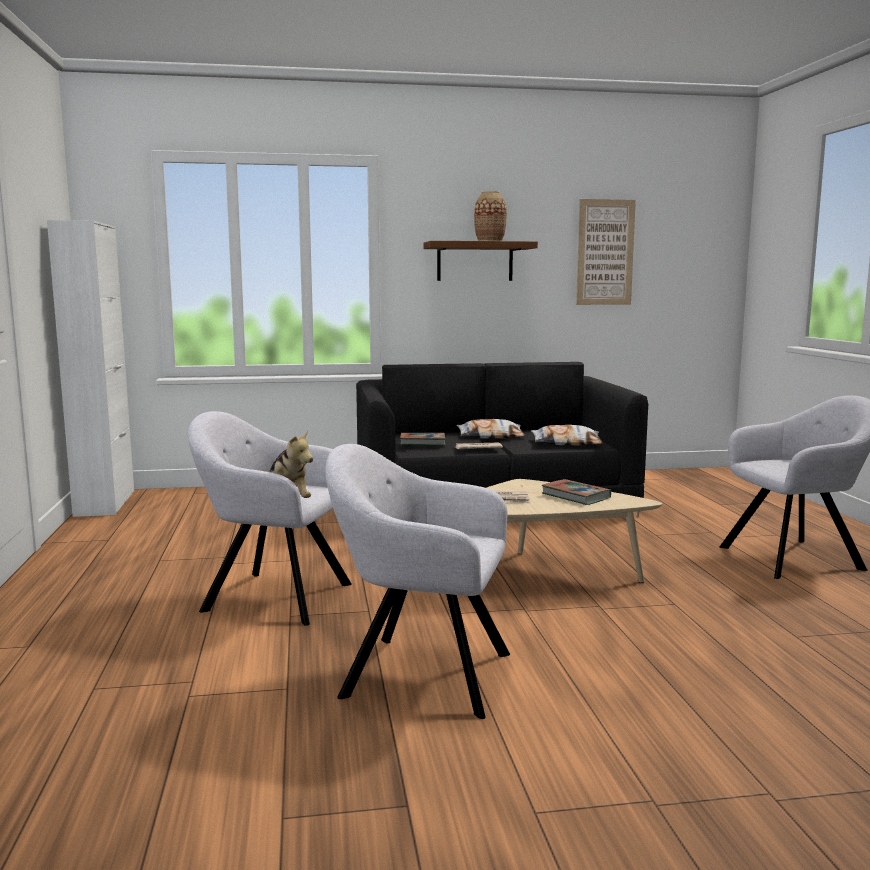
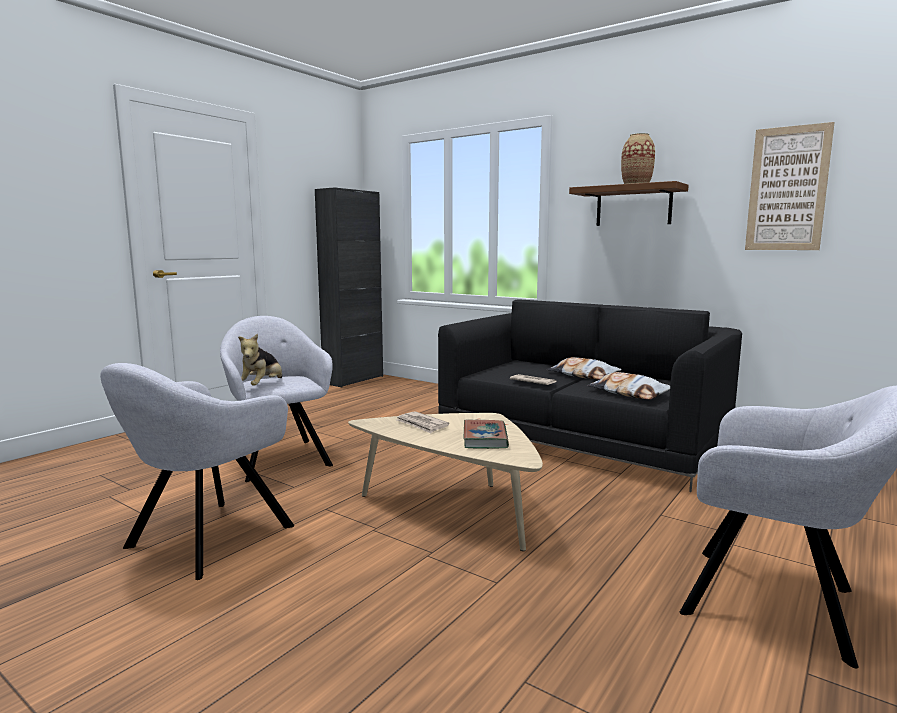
camera: 45 degrees right, 0 degrees up
(105, 503) = (353, 380): white cabinet -> black cabinet
(419, 673) = (205, 539): grey armchair -> grey armchair turned 120 degrees counterclockwise
(422, 442) = (505, 369): book -> none

